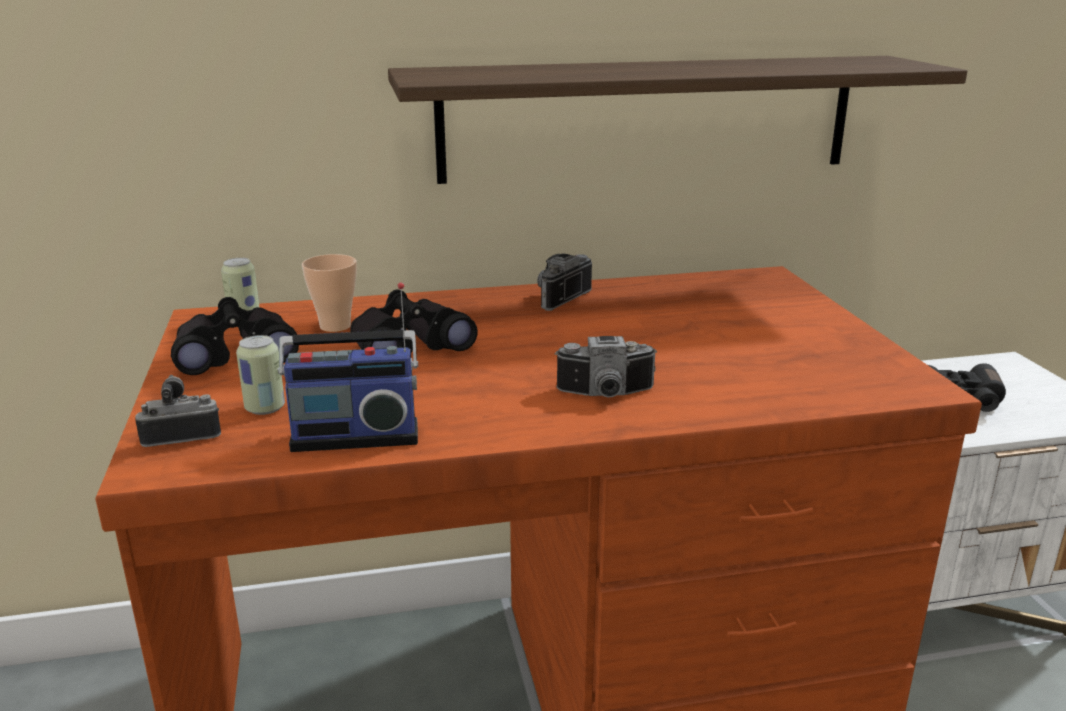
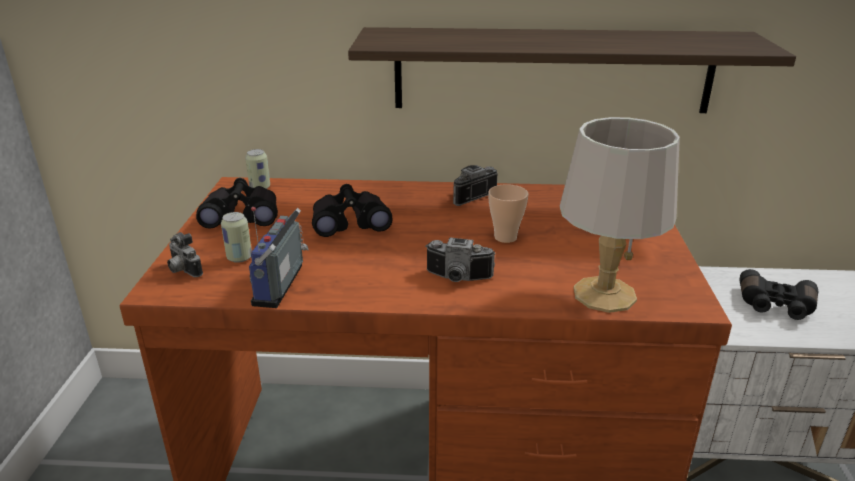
camera: 15 degrees right, 5 degrees up
(182, 436) = (183, 271): camera -> camera turned 135 degrees counterclockwise
(335, 326) = (312, 201): cup -> cup (505, 237)
(355, 435) = (282, 285): radio -> radio turned 90 degrees clockwise
(808, 388) = (604, 293): none -> grey table lamp

